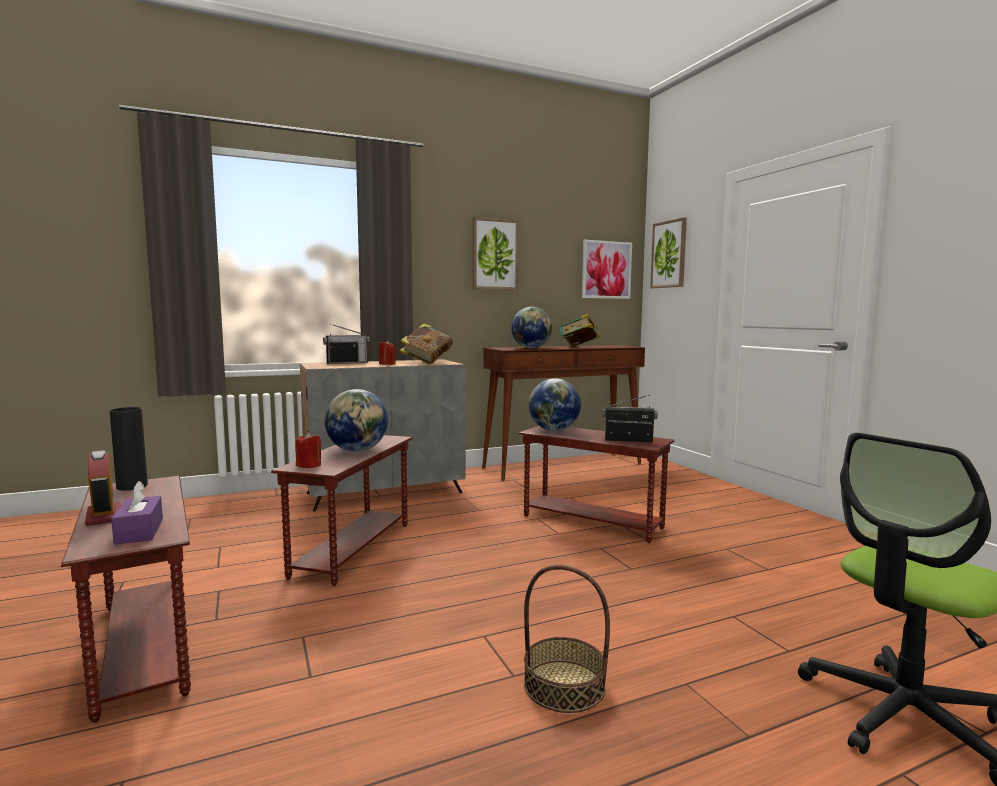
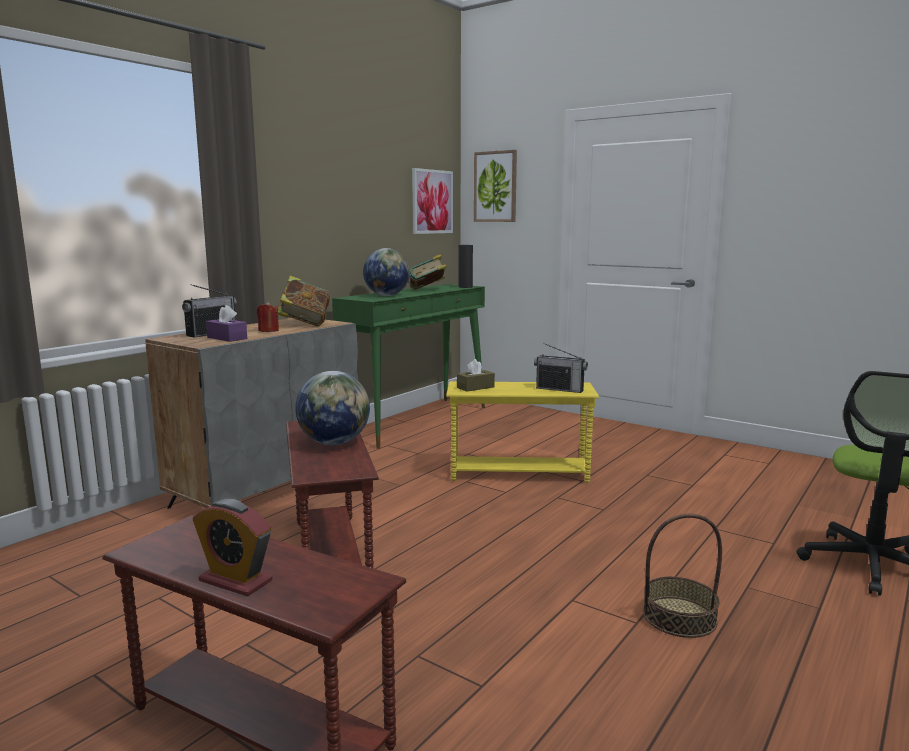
camera: 30 degrees left, 5 degrees up
(132, 486) = (170, 541): black vase -> black vase (465, 287)
(139, 531) = (329, 584): purple tissue box -> purple tissue box (227, 338)
(309, 465) = (324, 470): red candle -> none
(494, 254) = (334, 185): picture -> none
(553, 430) = (475, 387): globe -> brown tissue box
(563, 465) = (416, 421): brown console table -> green console table
(592, 522) = (518, 474): brown side table -> yellow side table
(628, 440) = (560, 389): radio -> radio turned 135 degrees counterclockwise

